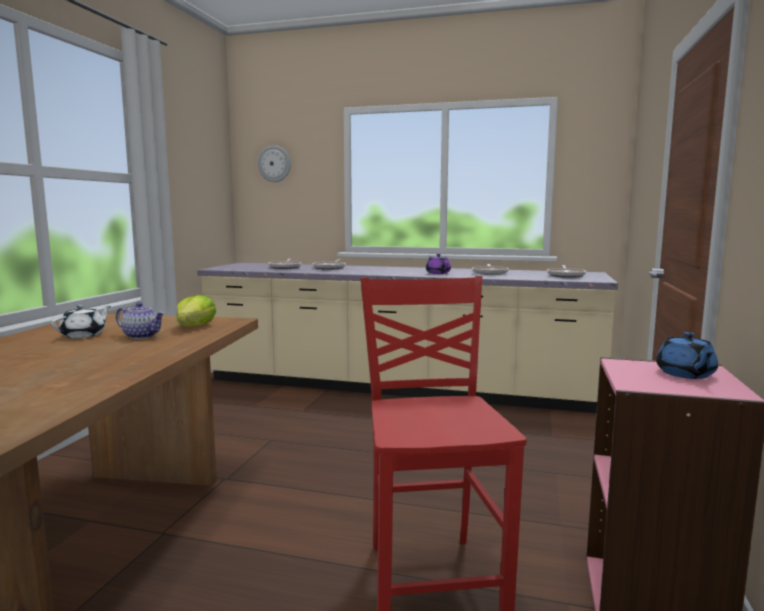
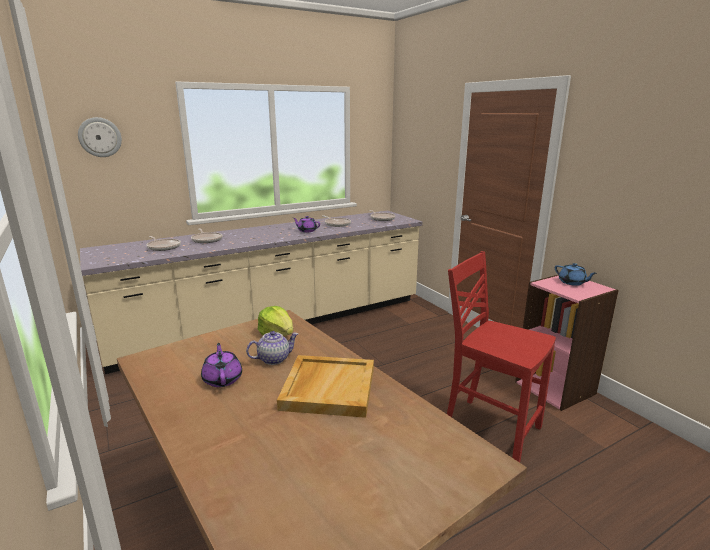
camera: 45 degrees left, 10 degrees up
(84, 335) = (222, 379): white teapot -> purple teapot
(106, 358) = (328, 388): none -> beige tray

